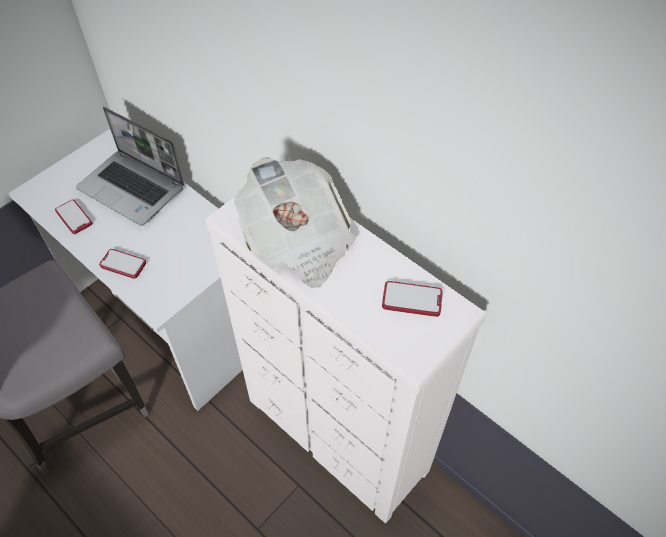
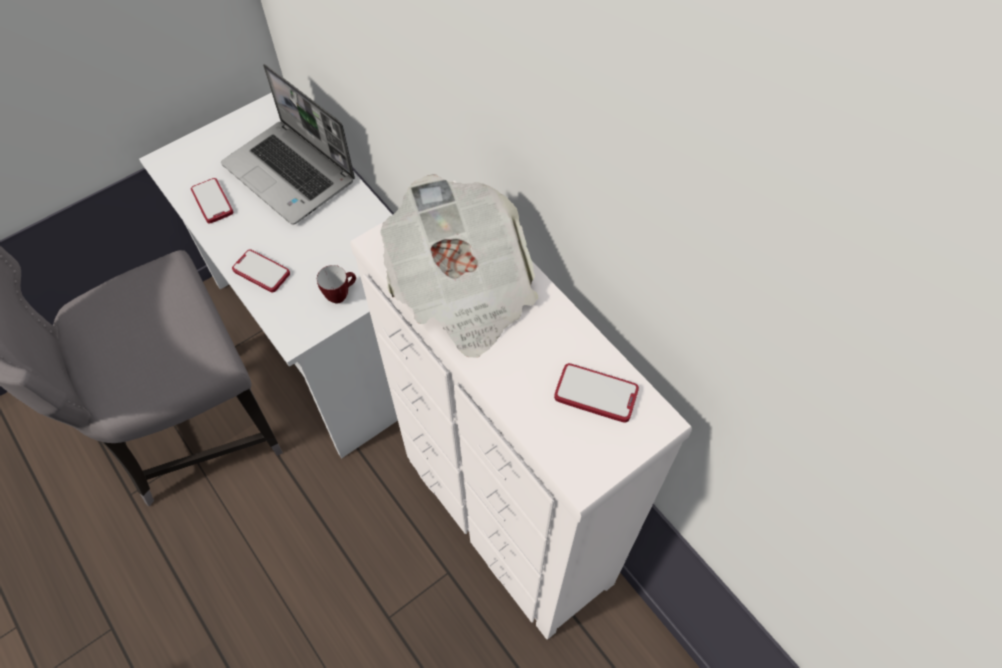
camera: 10 degrees right, 5 degrees up
(189, 272) = (341, 294): none -> mug

